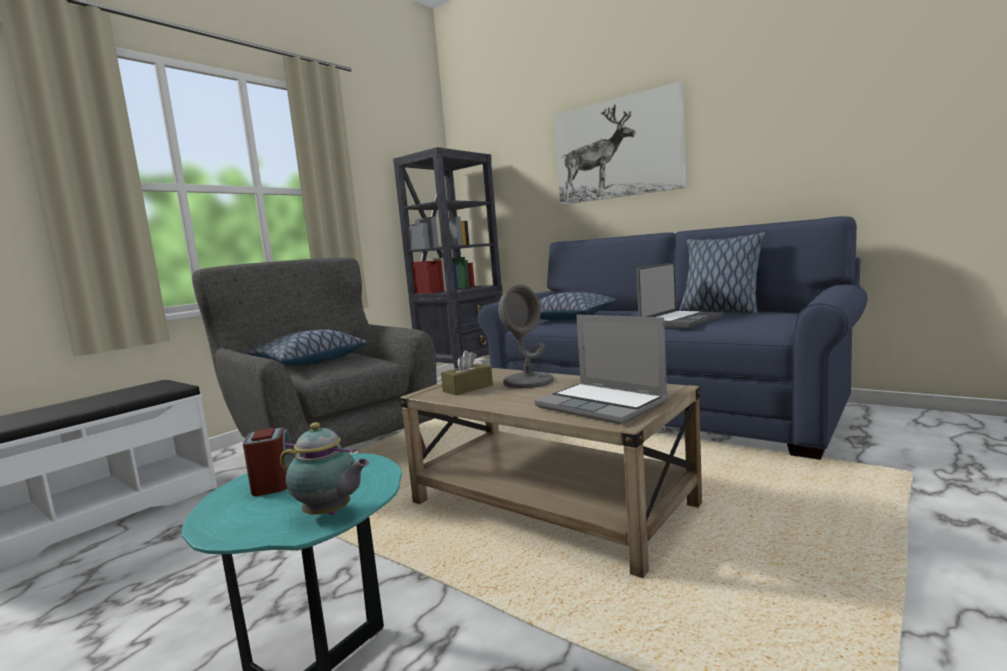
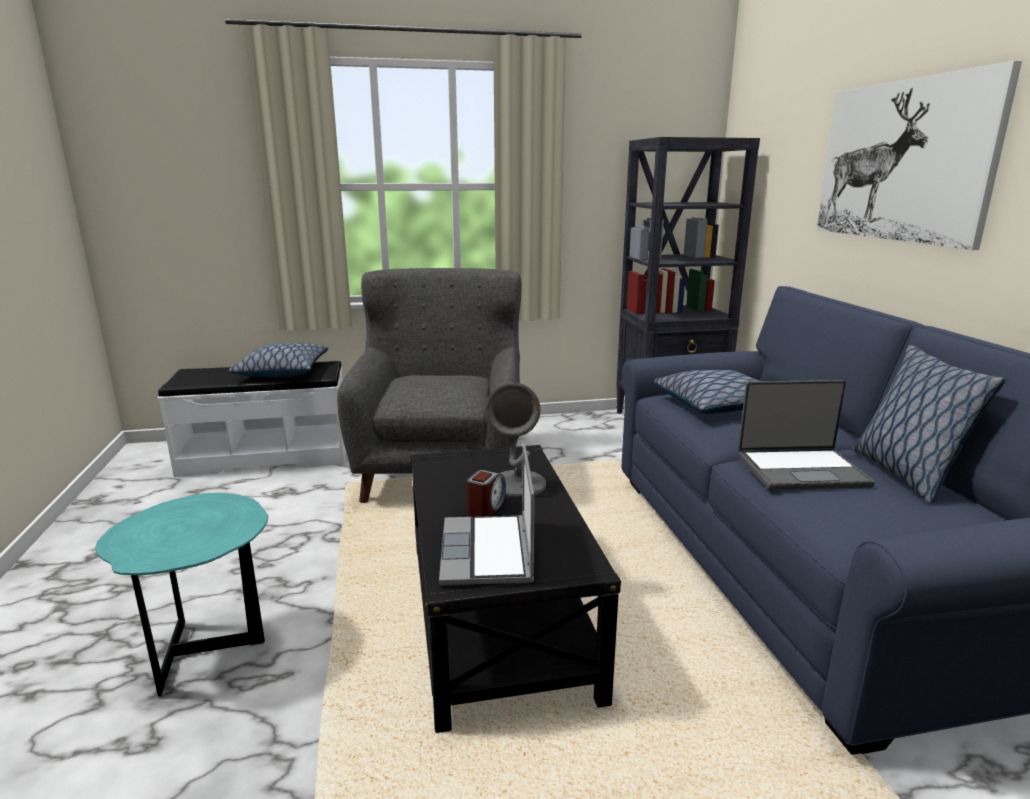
camera: 40 degrees right, 10 degrees up
(273, 481) = (194, 510): alarm clock -> alarm clock (486, 508)
(308, 361) = (423, 380): pillow -> pillow (282, 372)
(330, 514) = (158, 557): teapot -> none
(468, 388) = (464, 469): brown tissue box -> none
(551, 504) = (497, 616): beige coffee table -> black coffee table

